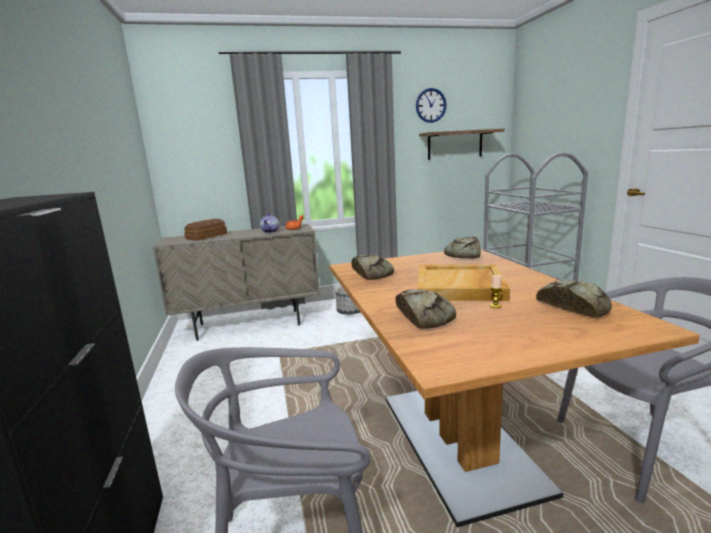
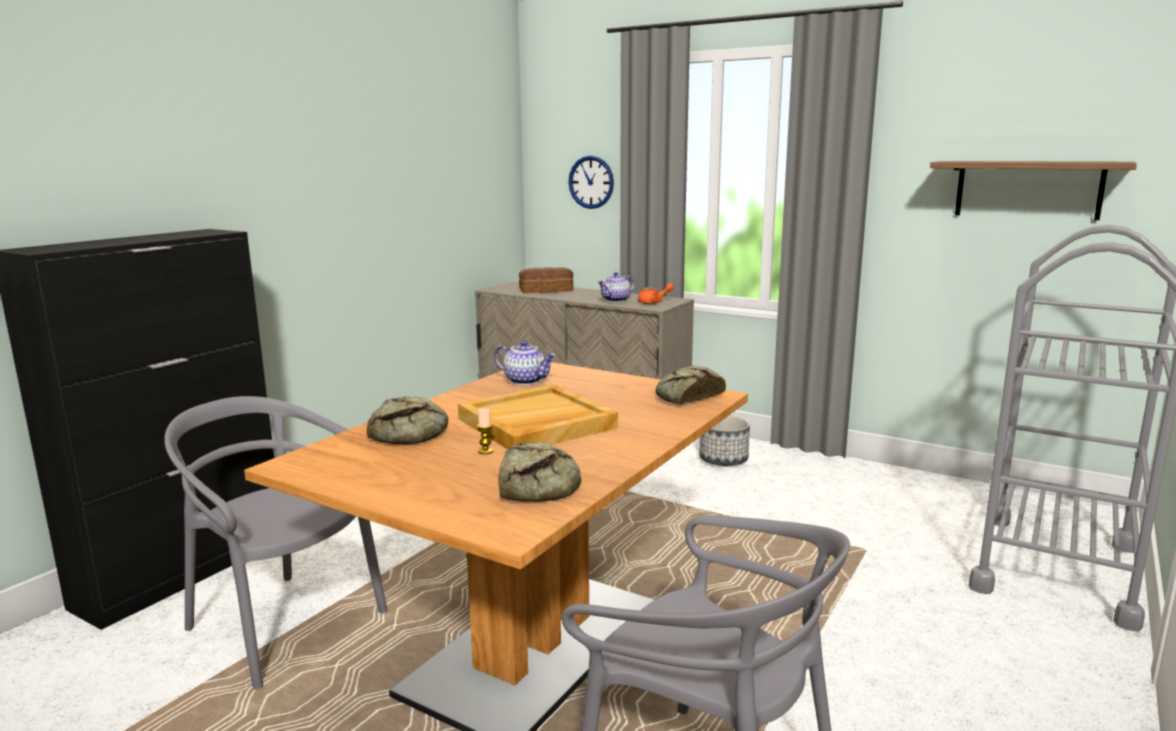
camera: 45 degrees right, 0 degrees up
(371, 273) = (526, 381): bread -> teapot
(430, 105) = (975, 104): wall clock -> wall clock (591, 182)

